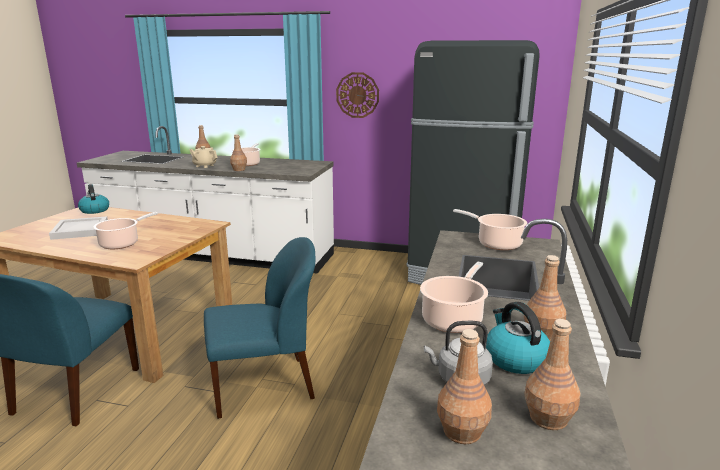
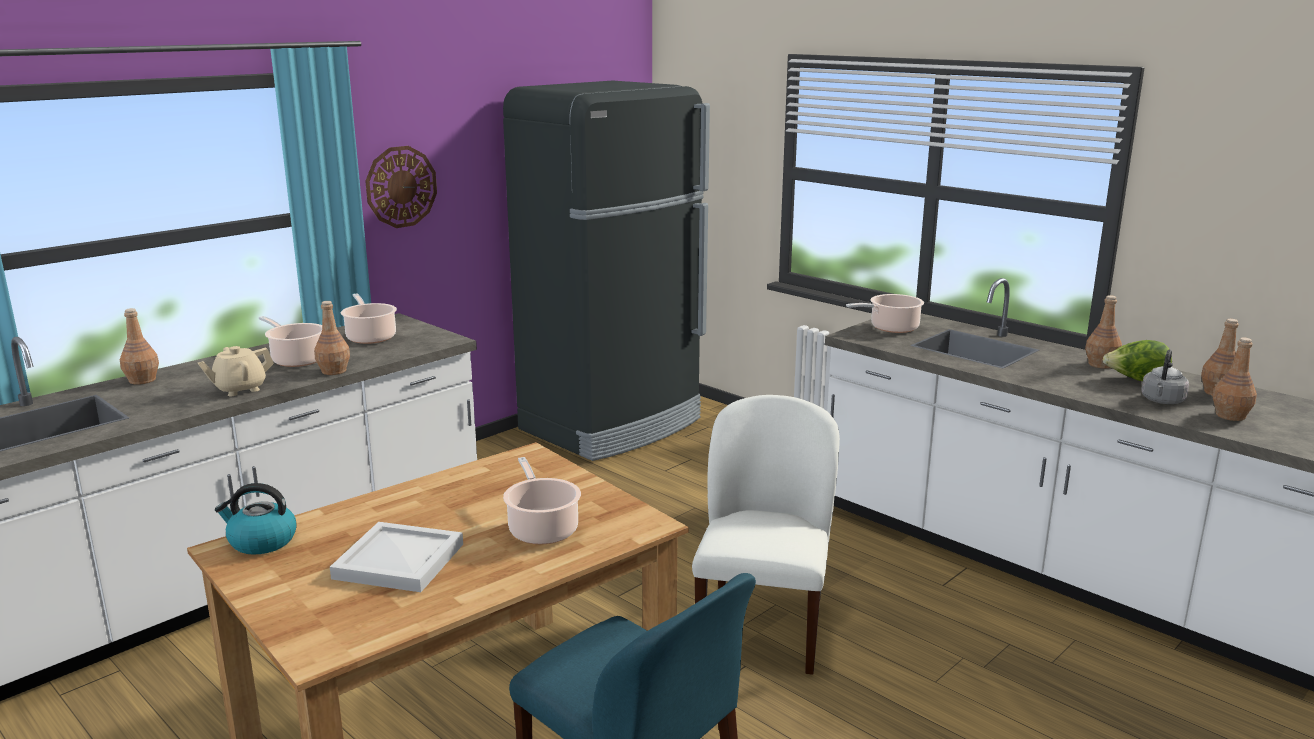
camera: 60 degrees left, 0 degrees up
(265, 386) = (762, 626): blue chair -> white chair
(453, 319) = (1059, 381): cooking pot -> cooking pot (370, 337)
(515, 359) = (1136, 380): kettle -> lettuce

